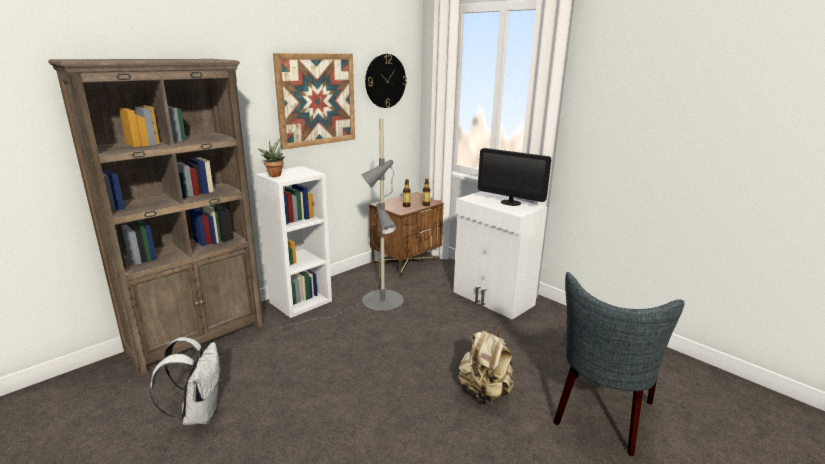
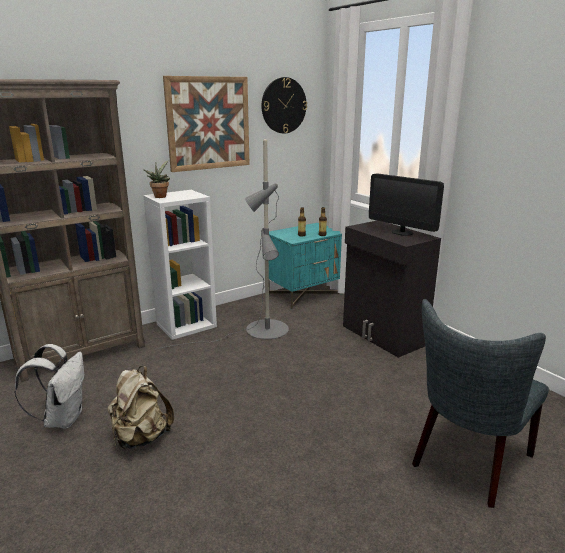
camera: 10 degrees right, 0 degrees up
(408, 261) = (305, 294): brown nightstand -> turquoise nightstand
(485, 393) = (346, 427): beige backpack -> beige backpack (141, 438)
(493, 299) = (383, 336): white cabinet -> black cabinet

